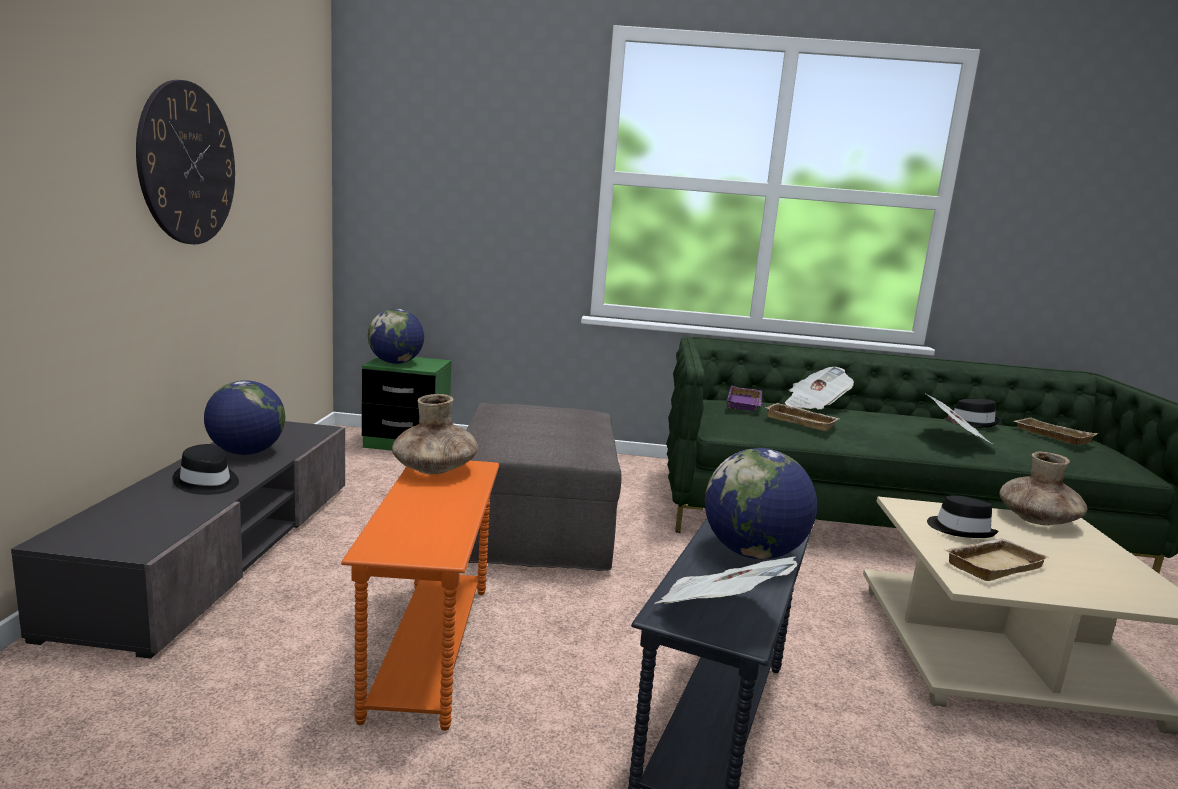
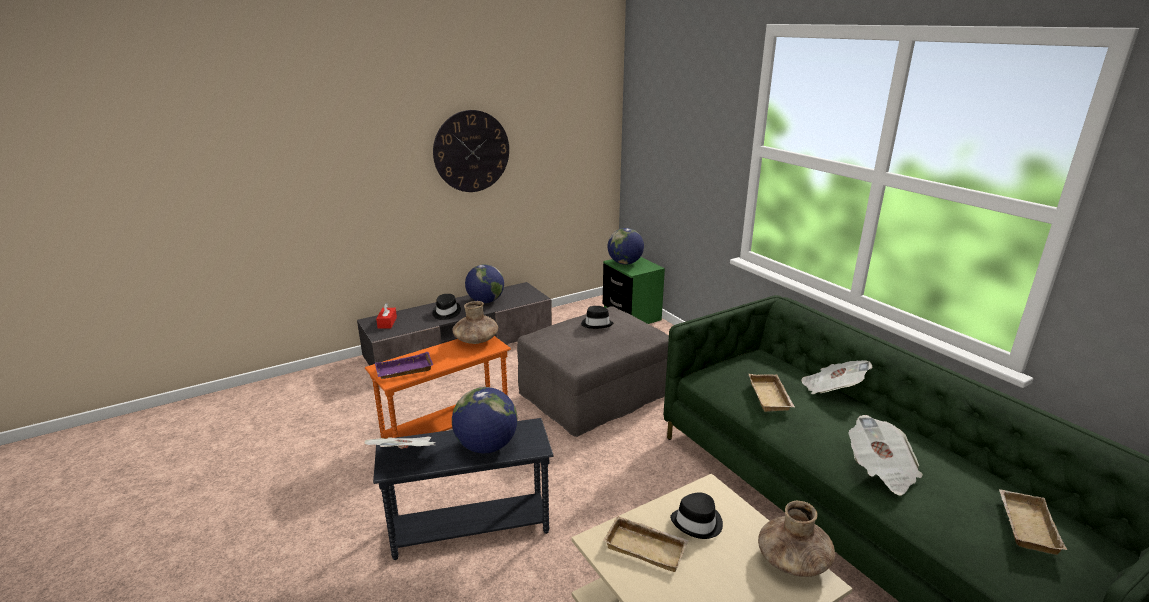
camera: 55 degrees right, 10 degrees up
(110, 529) = (387, 322): none -> red tissue box
(745, 404) = (767, 366): purple tray -> purple tray (404, 371)
(971, 423) = (958, 470): black hat -> black hat (597, 324)

